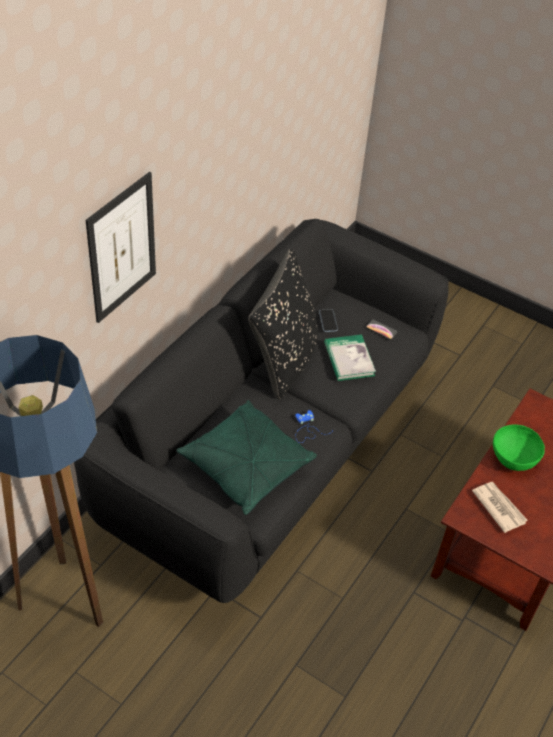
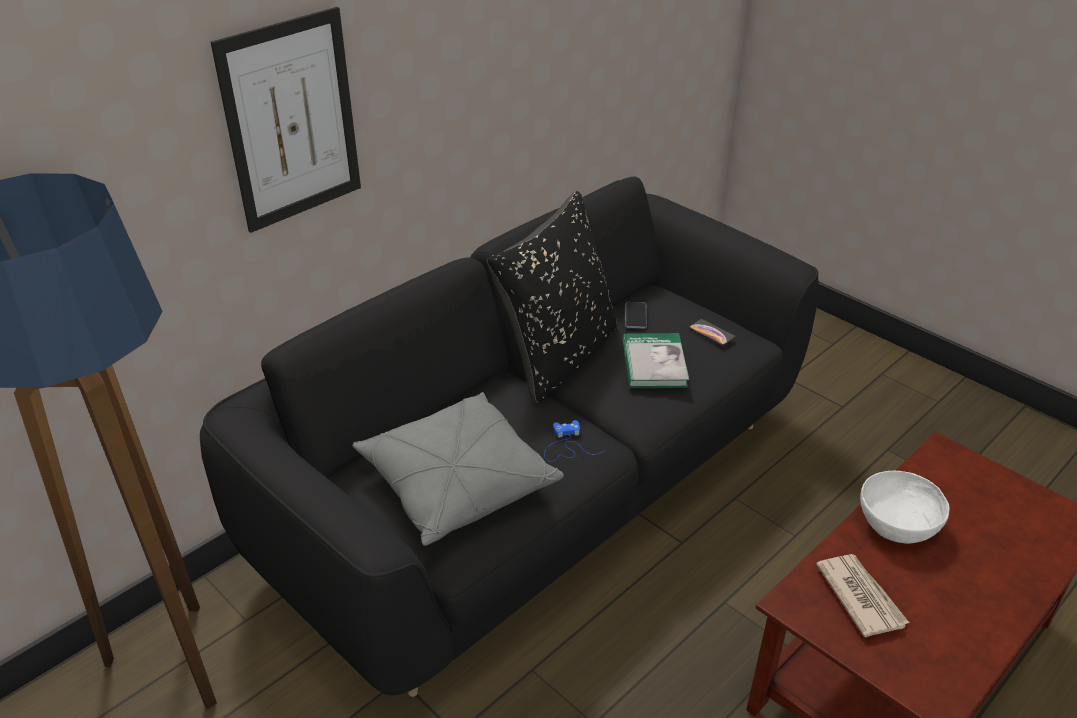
camera: 15 degrees right, 10 degrees down
(245, 466) = (457, 484): green pillow -> grey pillow
(514, 457) = (897, 524): green bowl -> white bowl

